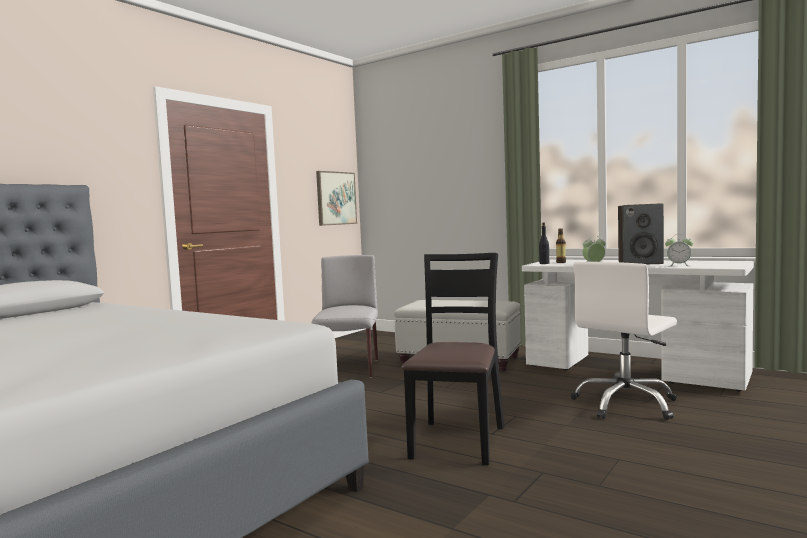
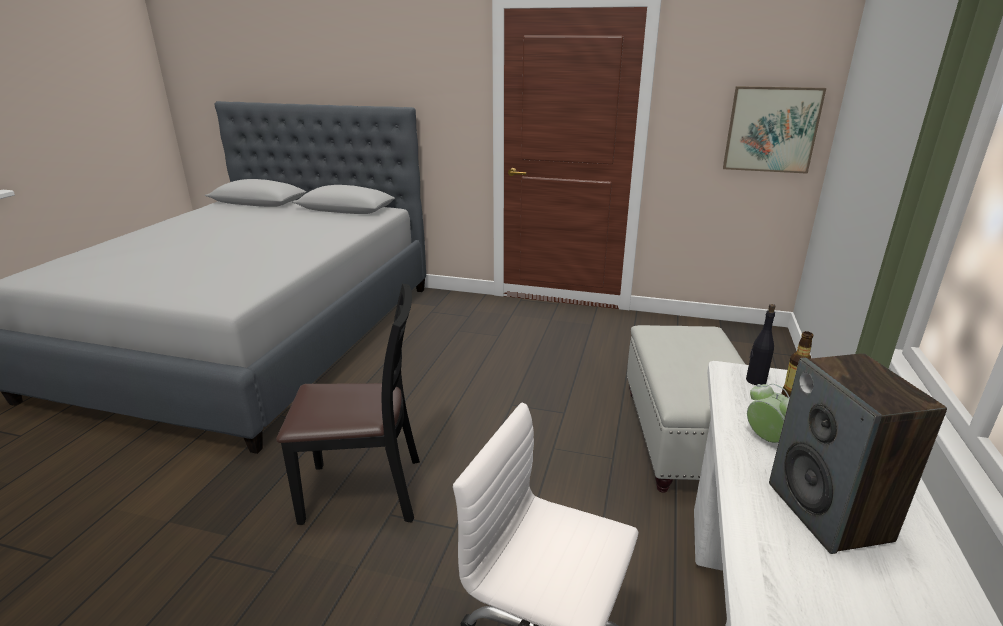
camera: 70 degrees right, 20 degrees up
(349, 369) = (587, 364): grey chair -> none
(679, 265) = (789, 582): alarm clock -> none

